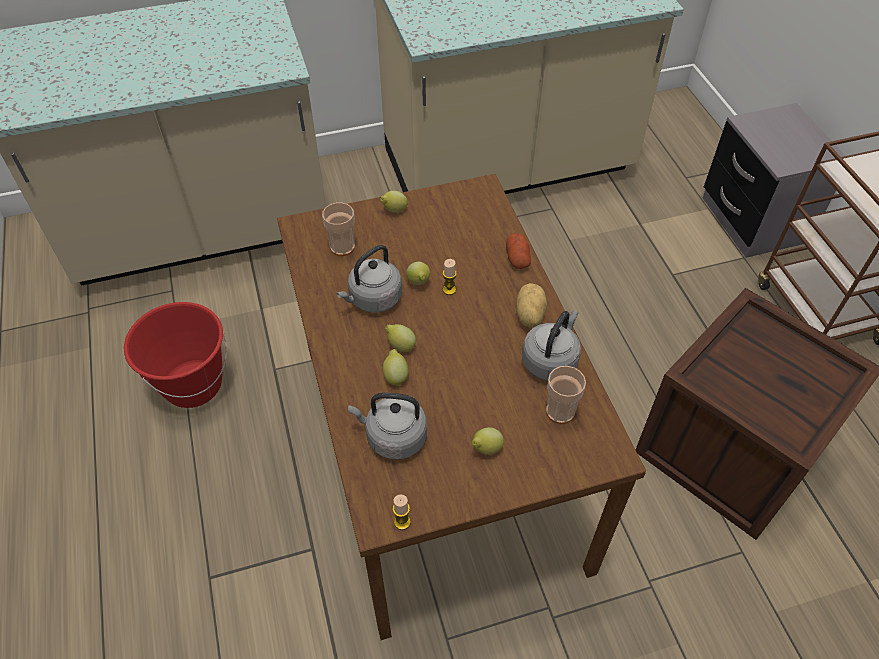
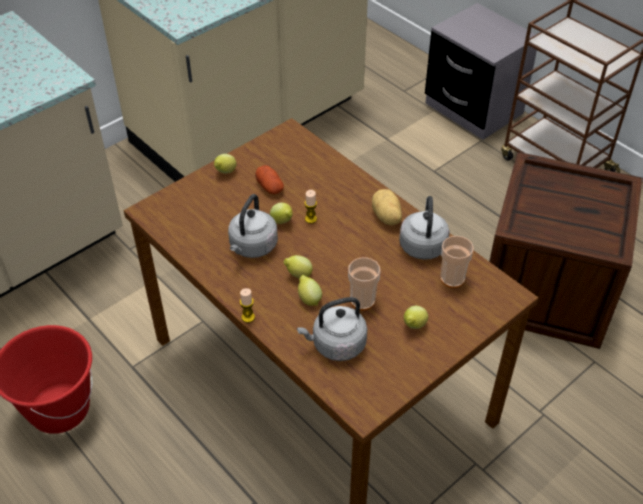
camera: 25 degrees left, 5 degrees down
(342, 247) = (199, 215): cup -> cup (362, 300)
(402, 522) = (382, 403): candle -> candle (248, 317)
(517, 258) = (351, 177): potato -> potato (270, 187)

